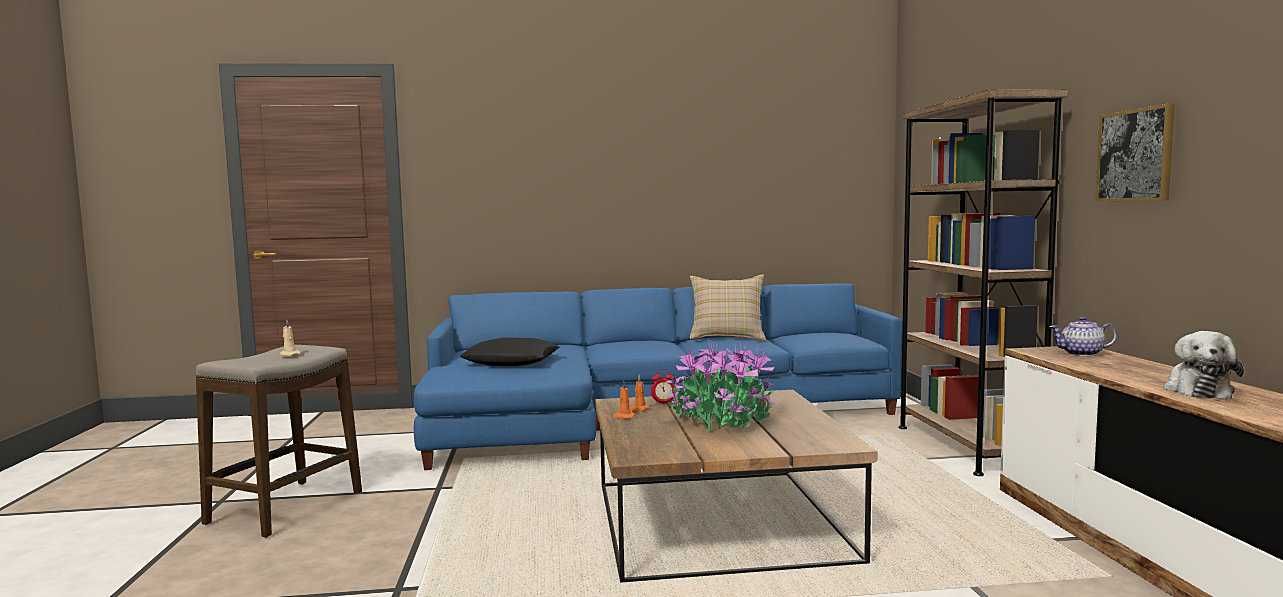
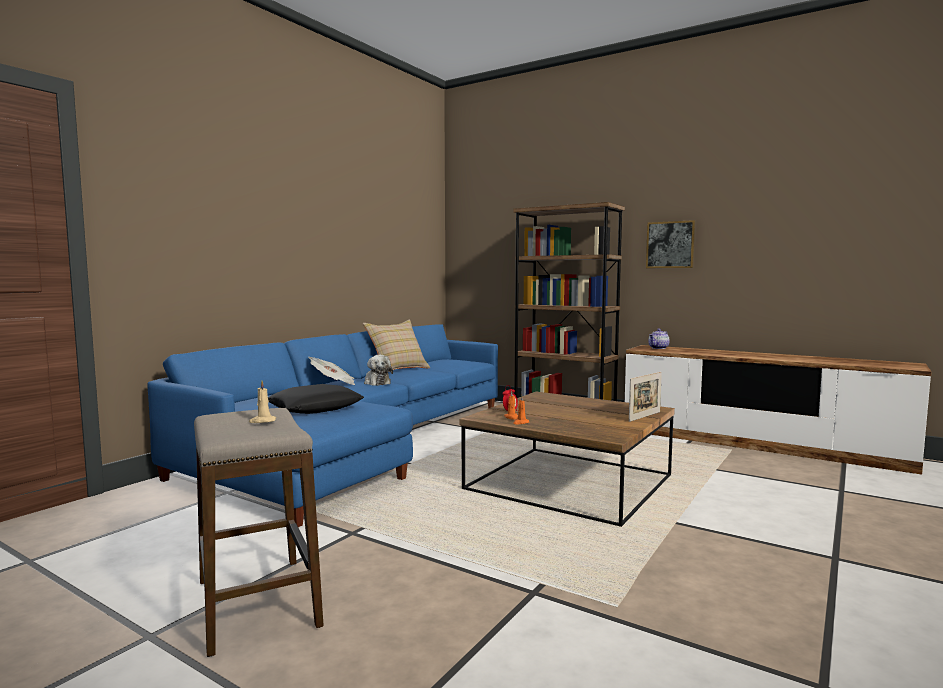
camera: 50 degrees left, 0 degrees up
(613, 342) = (333, 383): none -> newspaper
(721, 421) = (572, 412): potted plant -> none
(780, 448) = (644, 416): none -> picture frame
(1197, 390) = (746, 355): plush toy -> plush toy (376, 382)

